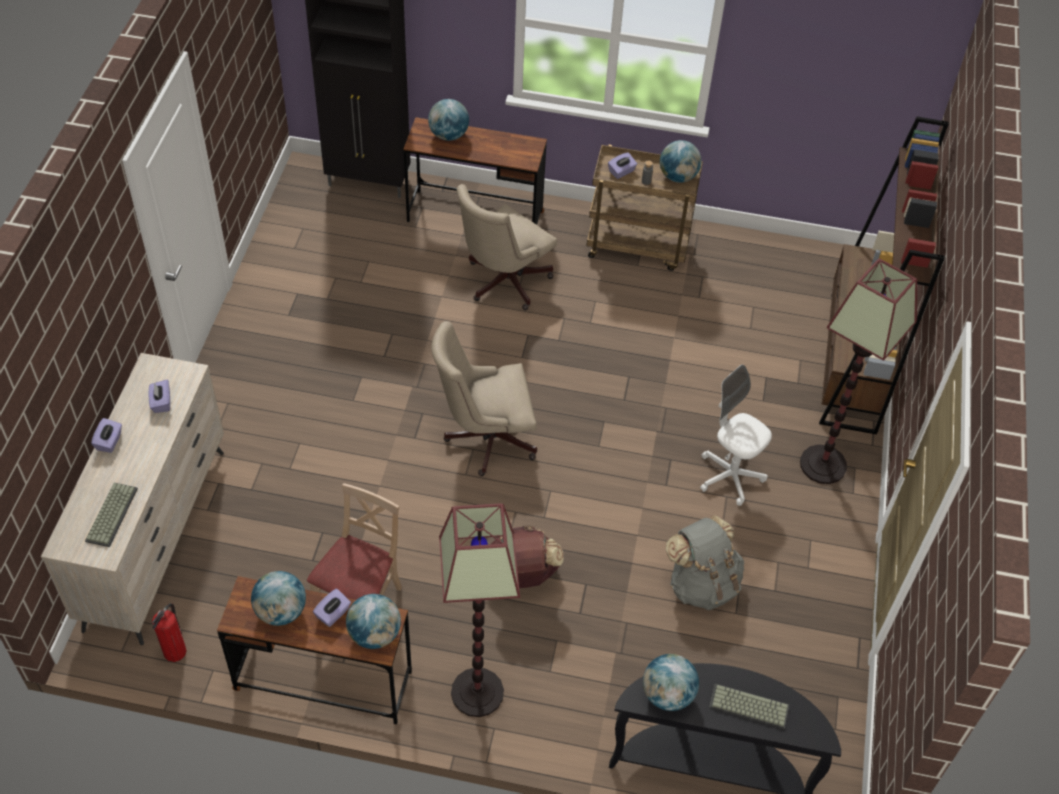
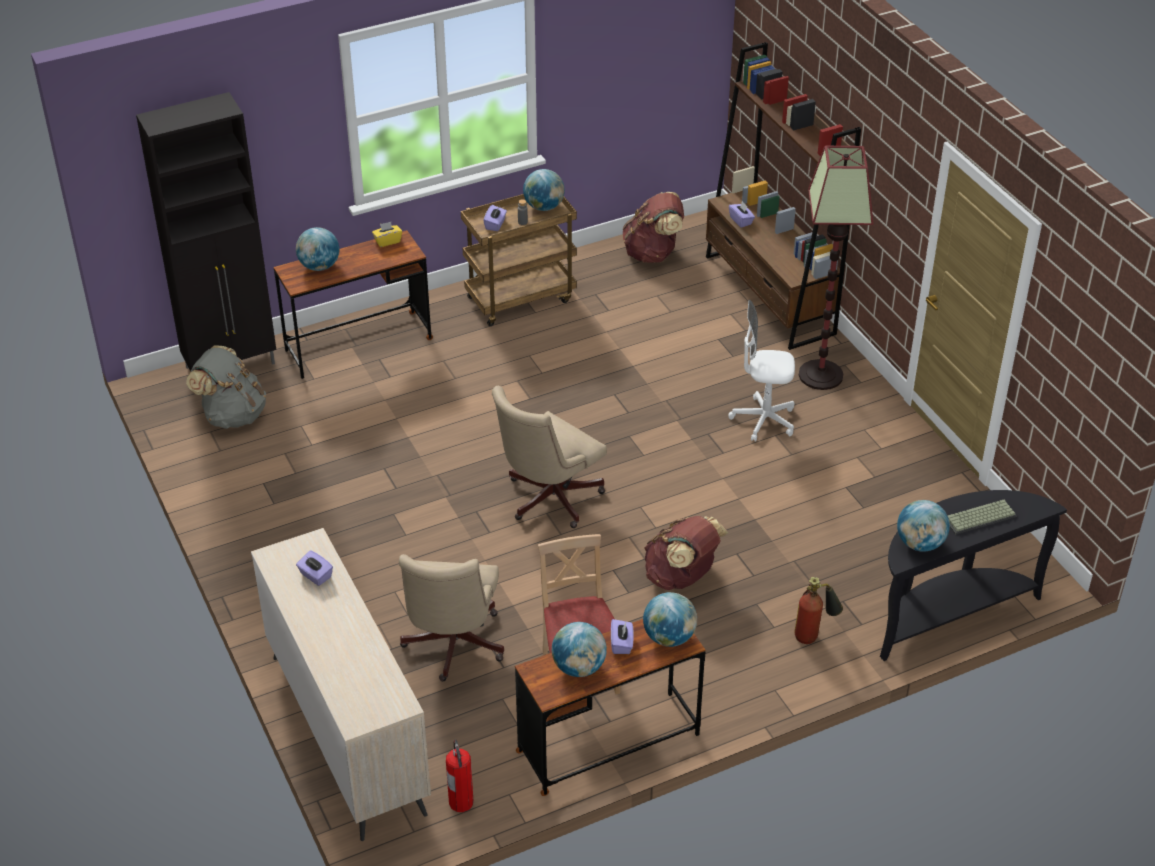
camera: 35 degrees left, 10 degrees down
(109, 442) = (304, 628): purple tissue box -> purple tissue box (741, 221)
(111, 514) = (369, 676): keyboard -> none
(476, 692) = (735, 675): floor lamp -> none
(502, 282) = (437, 381): beige office chair -> beige office chair (452, 647)
(521, 141) = (387, 241): none -> yellow tissue box
(576, 701) = (814, 634): none -> fire extinguisher
(702, 584) = (820, 502): grey backpack -> grey backpack (232, 414)
(788, 266) = (653, 253): none -> brown backpack

